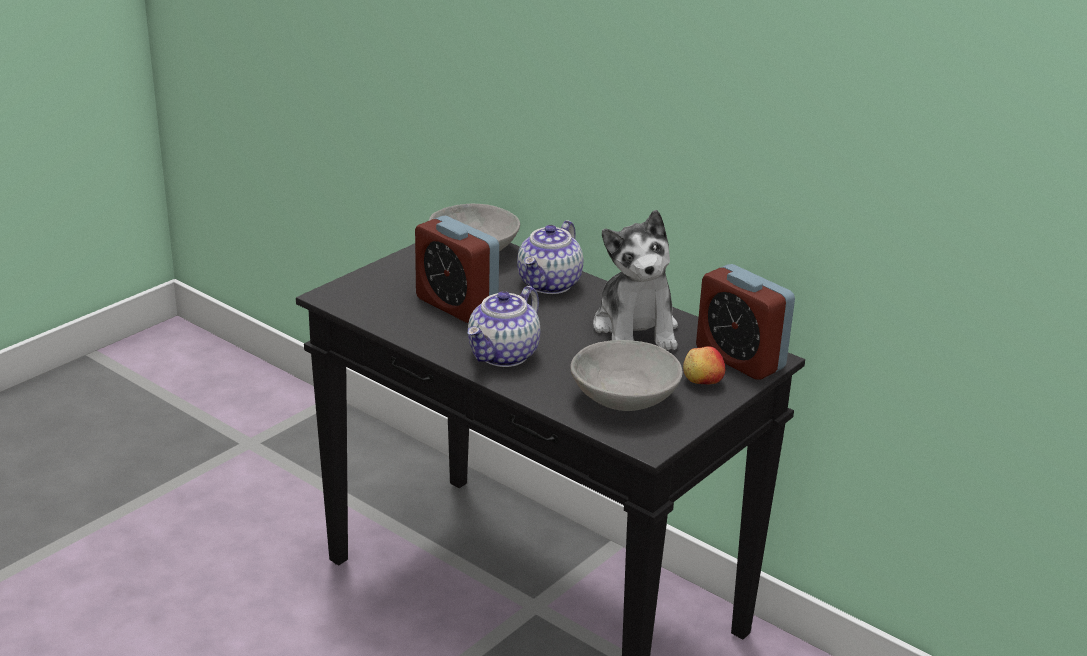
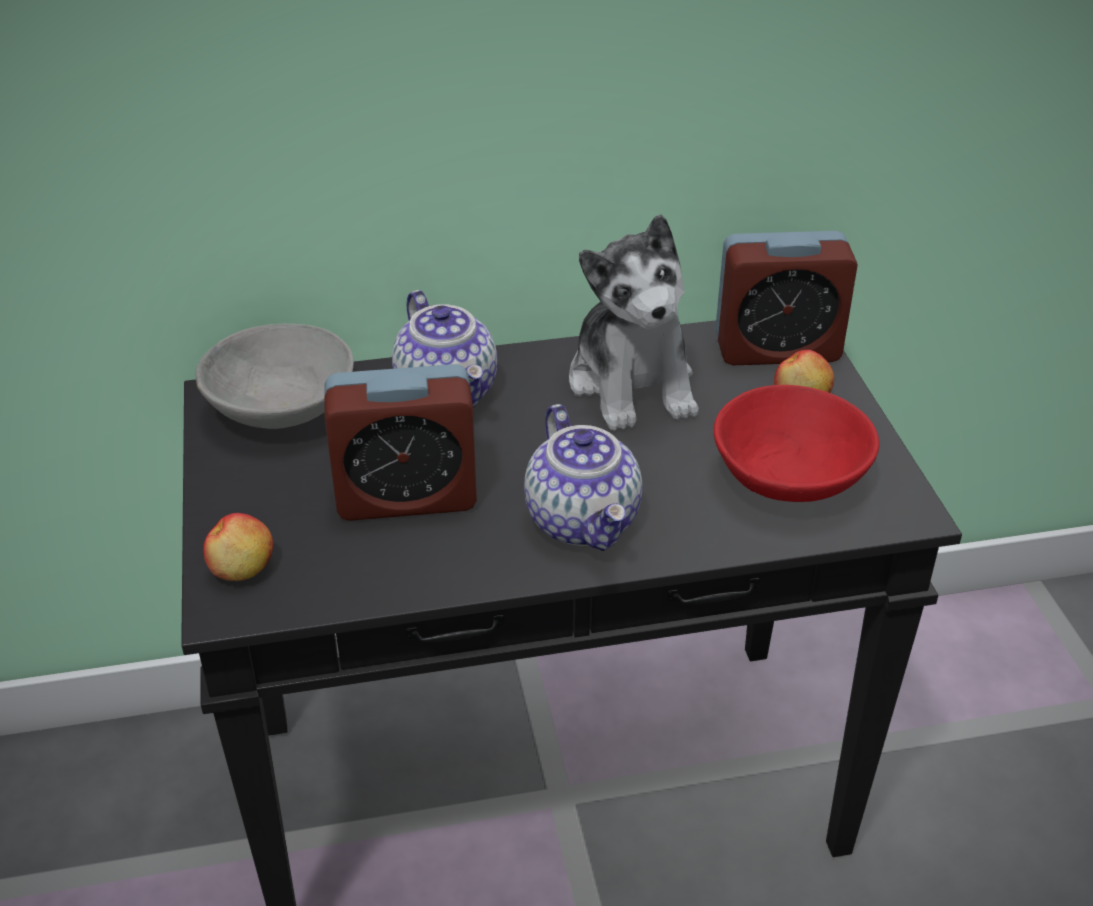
camera: 50 degrees left, 10 degrees up
(356, 289) = (242, 568): none -> apple
(624, 399) = (788, 477): grey bowl -> red bowl
(636, 329) = (633, 383): plush toy -> plush toy turned 45 degrees clockwise

